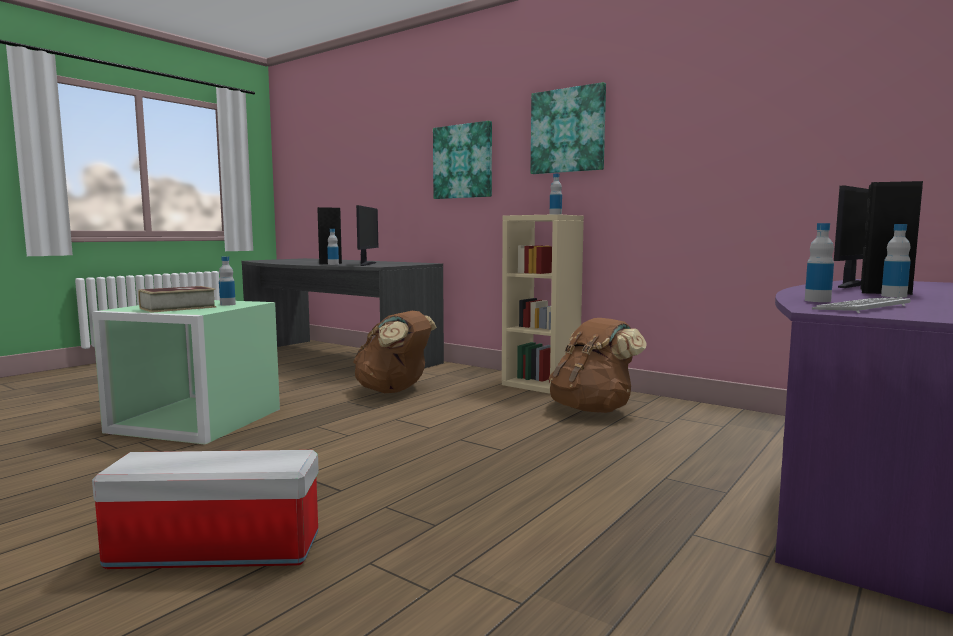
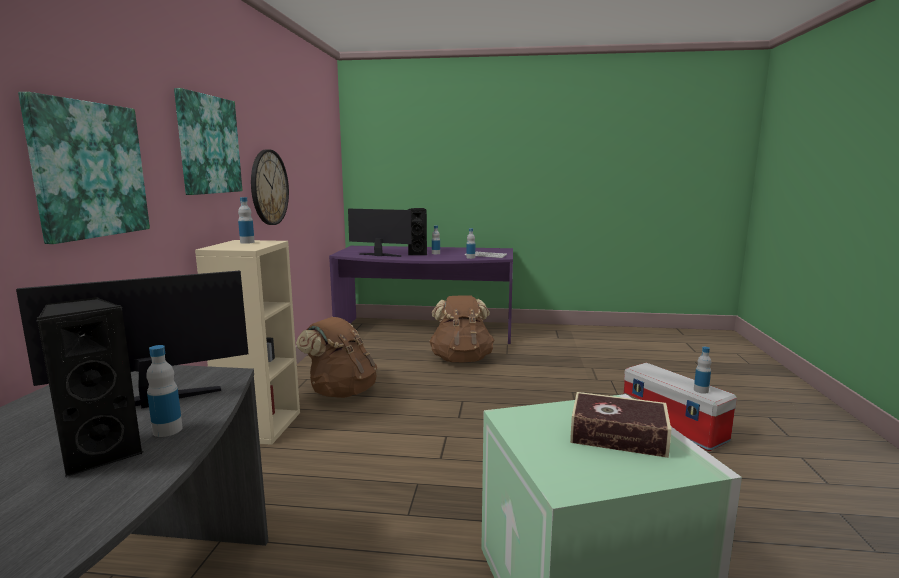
camera: 120 degrees left, 5 degrees up
(227, 304) = (547, 422): bottle -> bottle (701, 390)
(394, 391) = (337, 501): brown backpack -> brown backpack (461, 359)
(673, 163) = (269, 187): none -> wall clock

